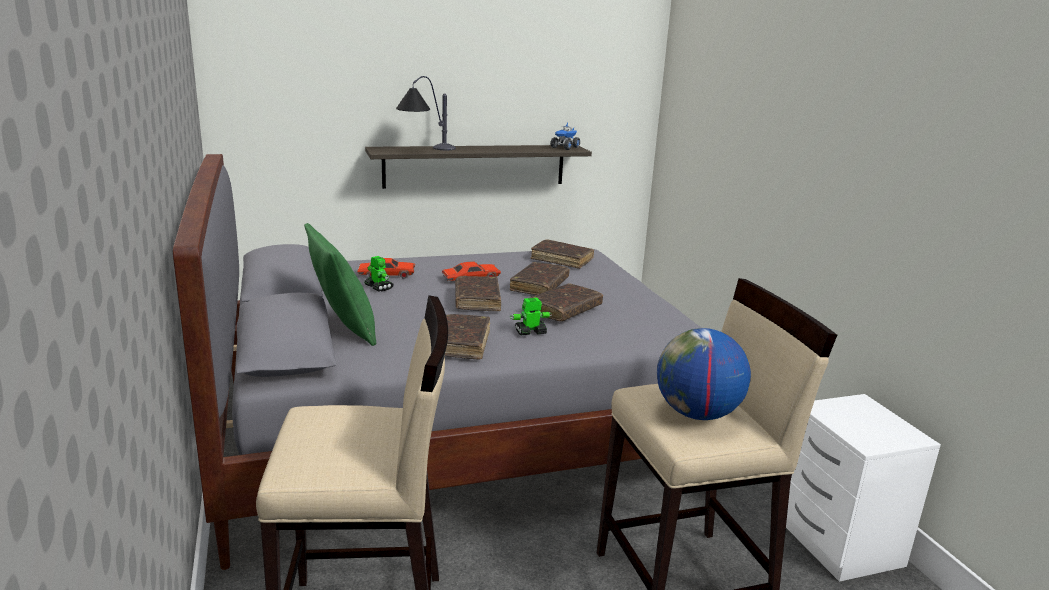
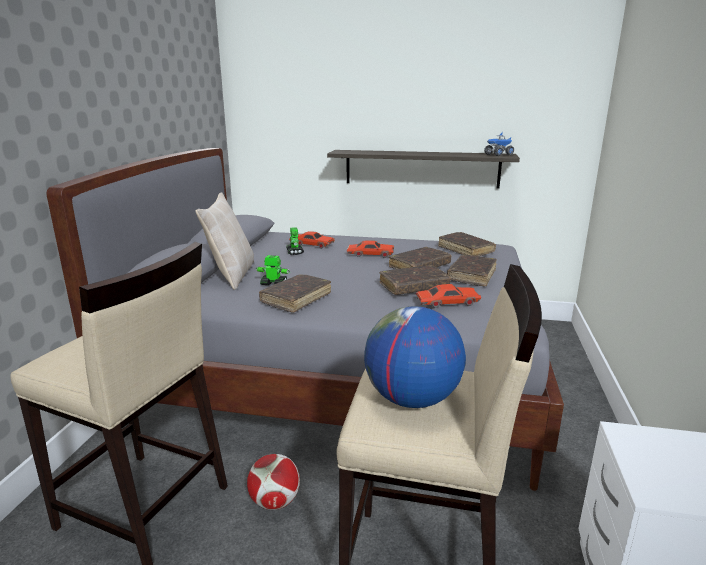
camera: 30 degrees right, 0 degrees up
(342, 328) = (231, 275): green pillow -> beige pillow
(425, 150) = (373, 152): table lamp -> none
(477, 300) = (352, 270): brown book -> brown book (471, 276)
(503, 573) = (275, 501): none -> football
(530, 332) = (363, 299): toy robot -> toy robot (273, 284)
(614, 321) = (447, 303): none -> red toy car

